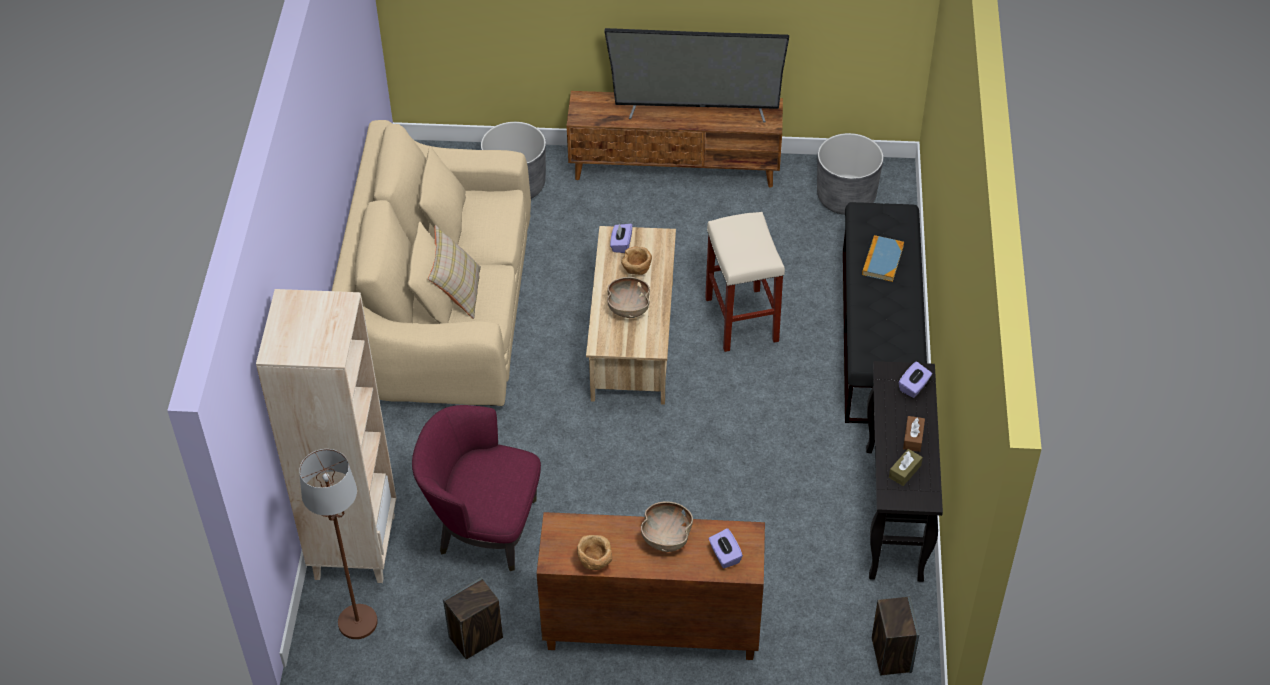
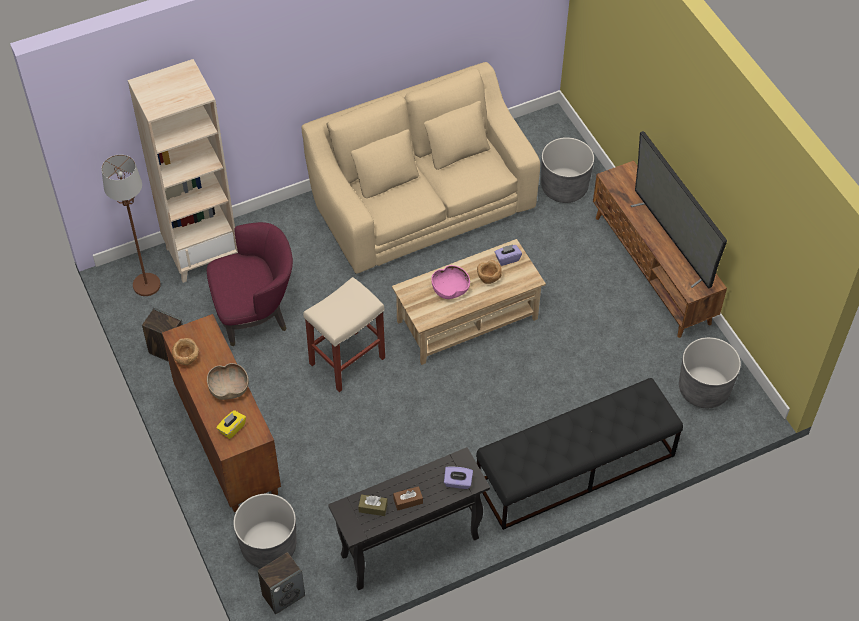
camera: 60 degrees right, 5 degrees up
(457, 292) = (398, 190): beige pillow -> none
(483, 527) = (255, 313): purple armchair -> purple armchair turned 90 degrees clockwise
(628, 308) = (450, 290): brown bowl -> pink bowl
(724, 555) = (232, 428): purple tissue box -> yellow tissue box
(742, 320) = (531, 377): beige stool -> beige stool (346, 361)
(819, 643) = (269, 546): none -> grey planter
(882, 260) = (604, 423): book -> none

